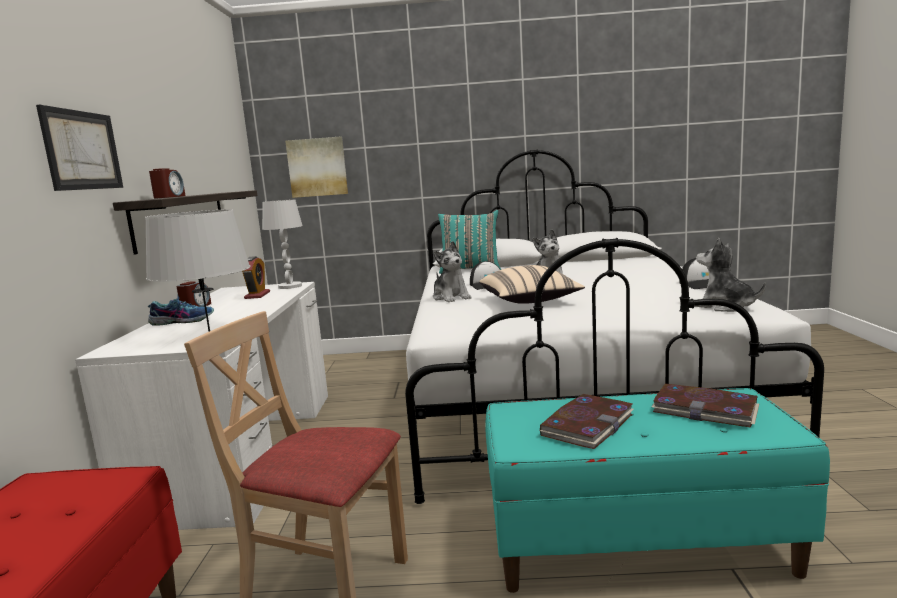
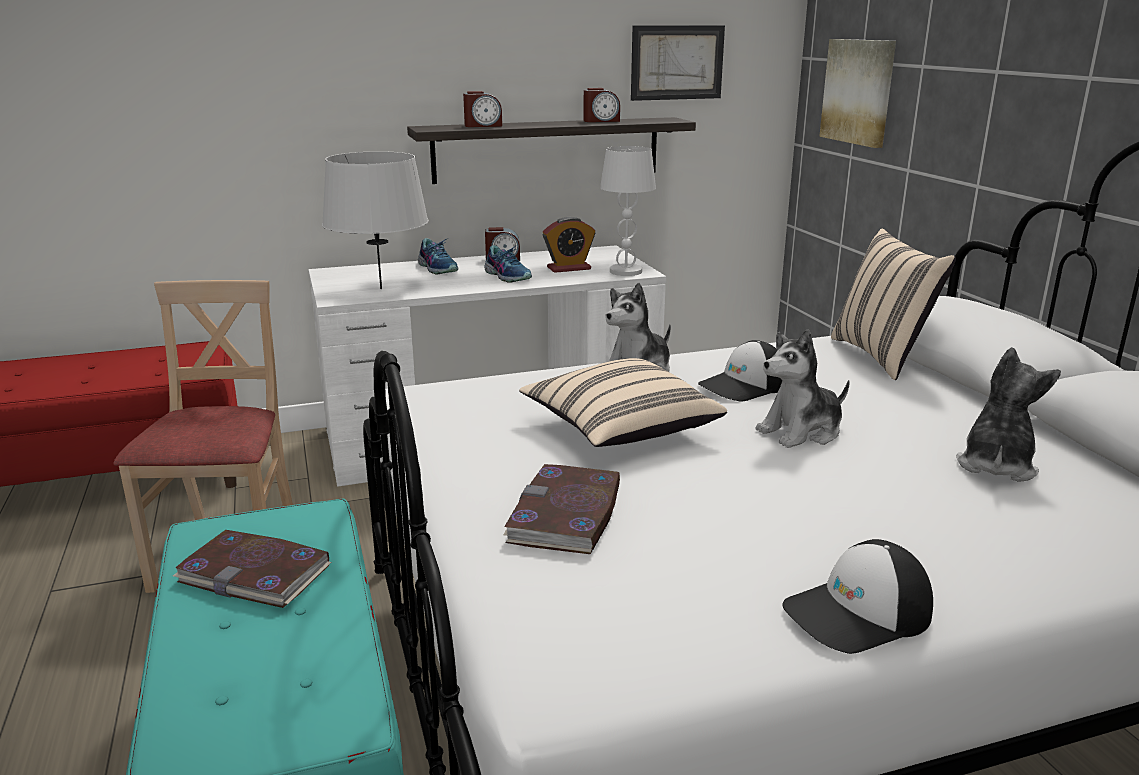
camera: 70 degrees right, 10 degrees up
(82, 150) = (369, 72): picture -> picture (677, 62)
(209, 193) = (601, 121): none -> alarm clock
(246, 306) = (508, 276): none -> shoe
(470, 270) = (882, 356): turquoise pillow -> beige pillow
(705, 409) = (291, 679): book -> book (566, 514)
(725, 307) = (604, 630): plush toy -> plush toy (995, 465)

